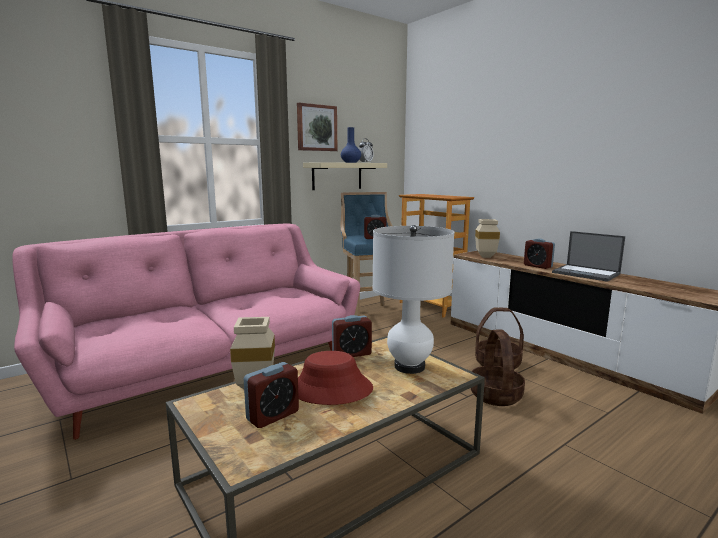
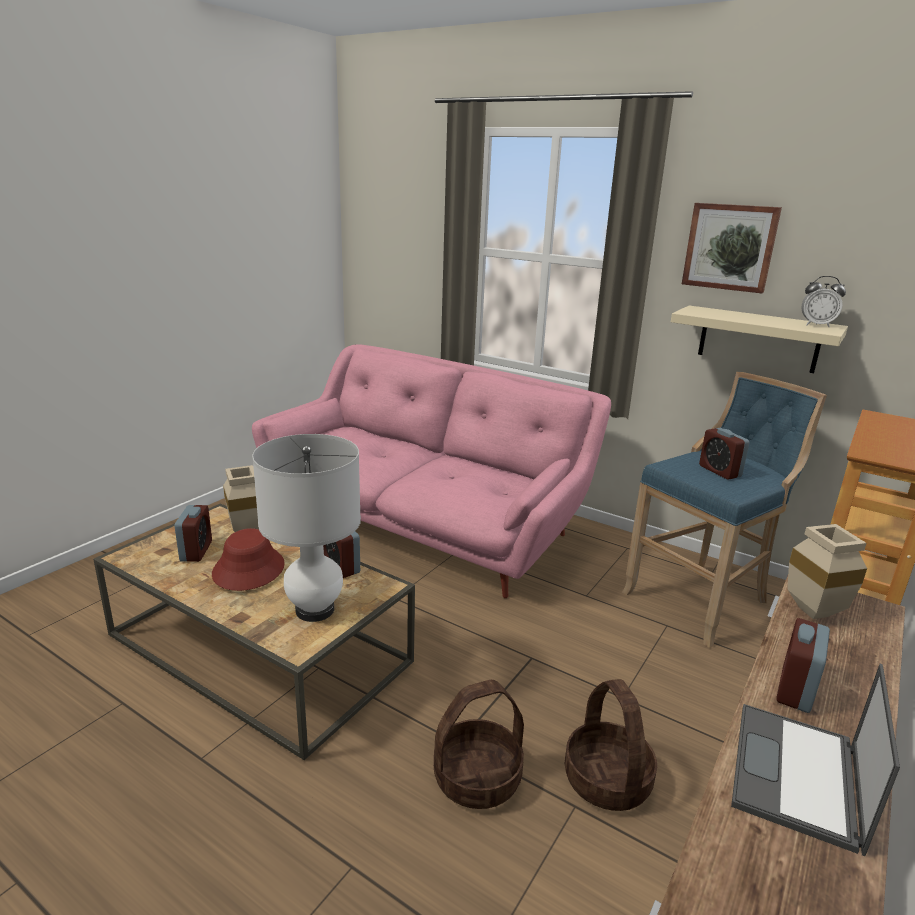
camera: 70 degrees right, 10 degrees up
(273, 416) = (196, 551): alarm clock -> alarm clock turned 120 degrees counterclockwise
(351, 162) = (760, 320): blue vase -> none

